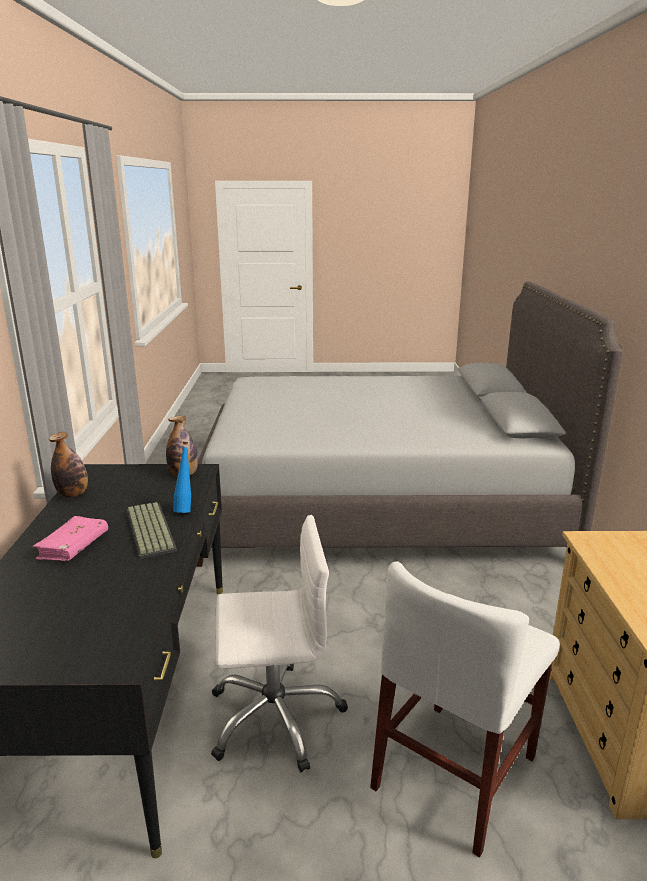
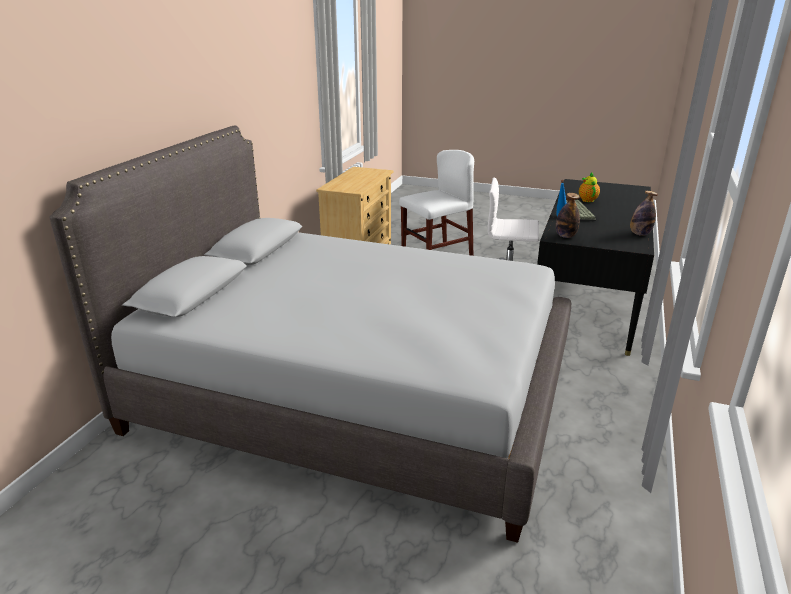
camera: 160 degrees left, 5 degrees up
(73, 547) = (616, 210): pink book -> none
(116, 575) = (587, 199): none -> teapot

